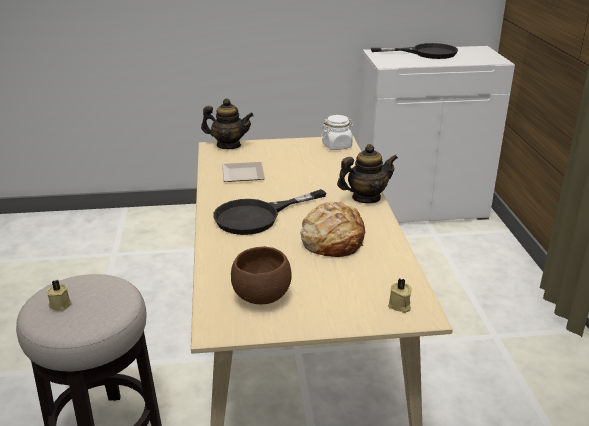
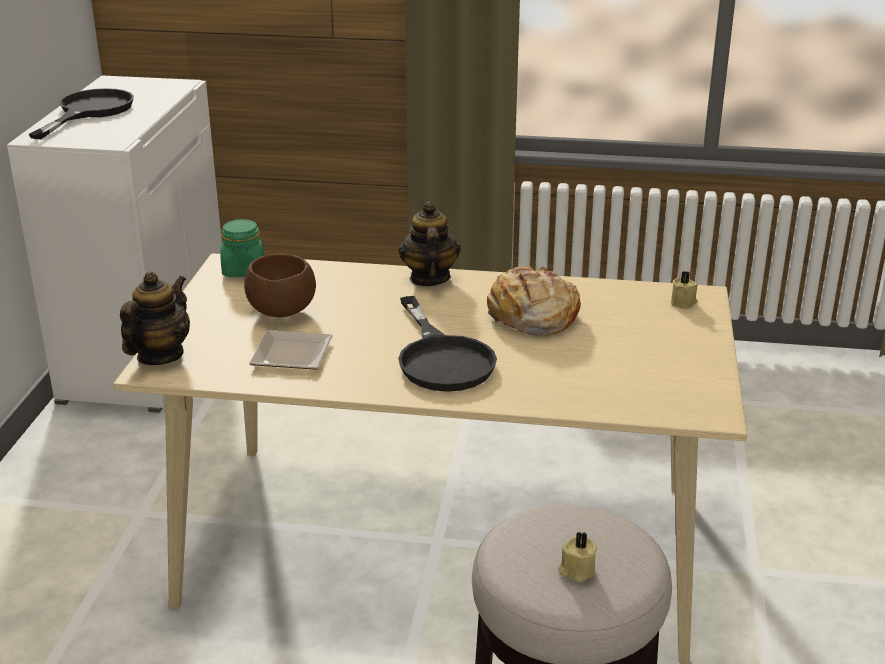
camera: 75 degrees left, 0 degrees up
(261, 297) = (650, 378): brown bowl -> brown bowl (281, 312)
(337, 146) = (243, 270): white jar -> green jar

